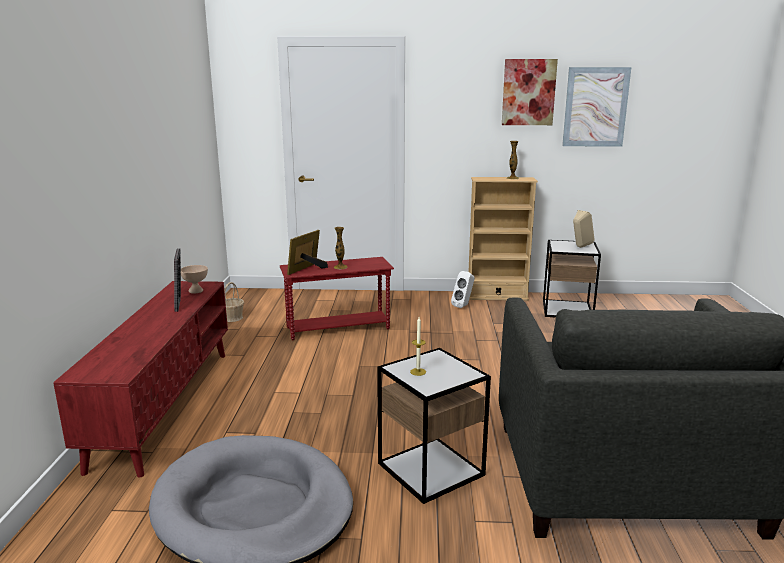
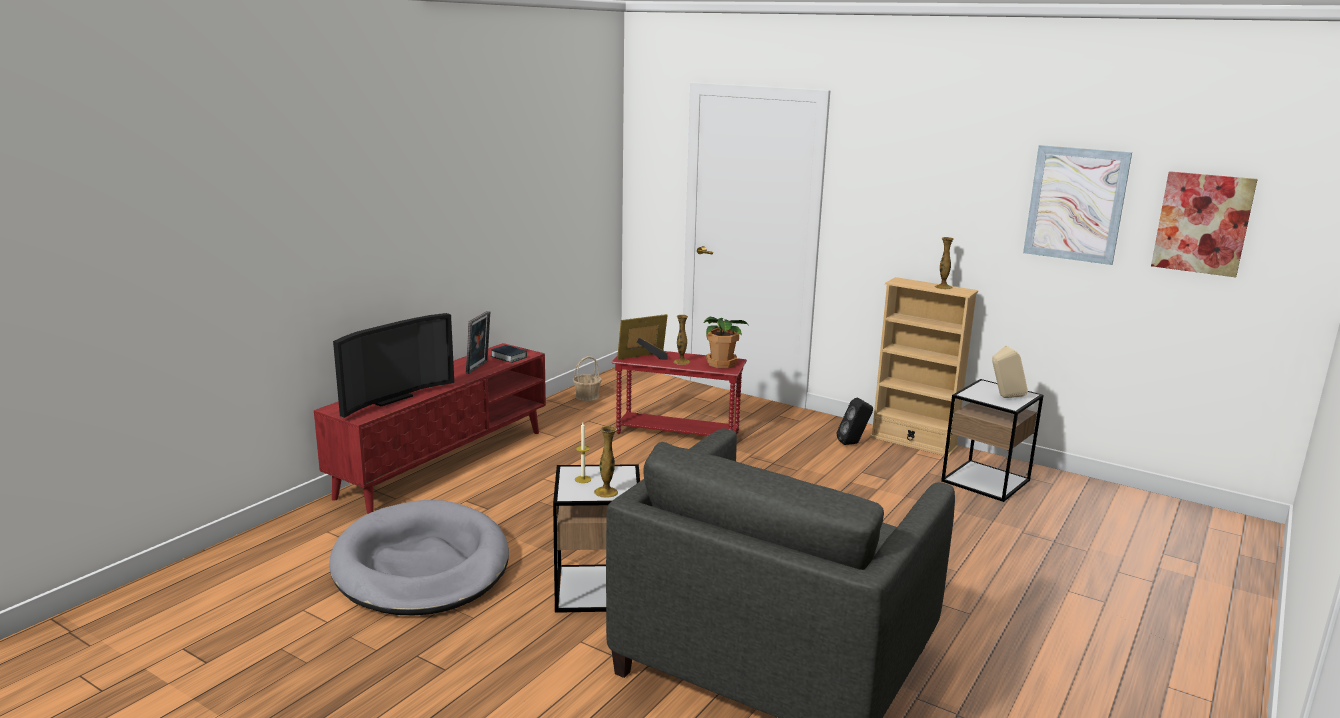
camera: 30 degrees right, 0 degrees up
(127, 350) = (389, 398): none -> television
(196, 291) = (508, 357): beige bowl -> book
(370, 262) = (721, 363): none -> potted plant
(453, 377) = (606, 492): none -> vase
(463, 306) = (853, 443): white speaker -> black speaker
(528, 92) = (981, 174): picture -> picture (1202, 223)

